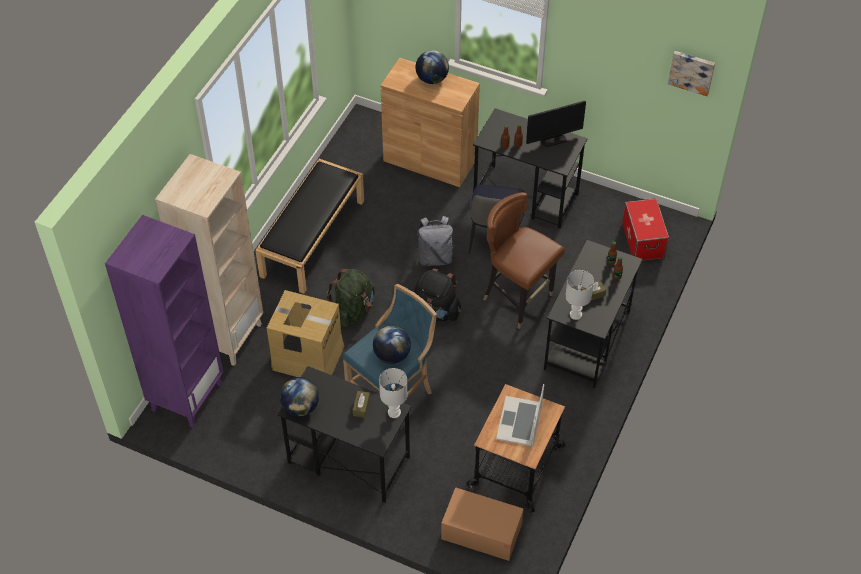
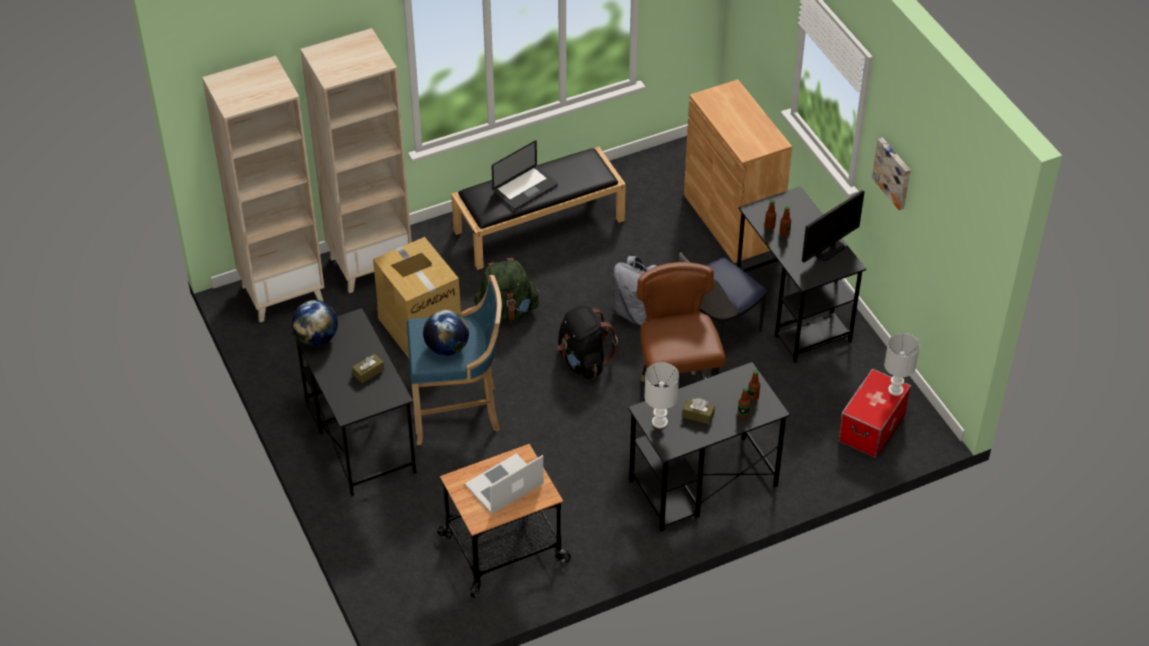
camera: 40 degrees right, 5 degrees down
(187, 396) = (283, 293): purple bookcase -> beige bookcase
(305, 216) = (525, 189): none -> laptop
(394, 412) = (392, 396): white table lamp -> white table lamp (896, 390)
(432, 79) = (747, 116): globe -> none
(481, 532) = (409, 582): cardboard box -> none
(553, 139) = (828, 249): monitor -> monitor turned 60 degrees counterclockwise
(692, 72) = (971, 232): picture -> picture (893, 173)

